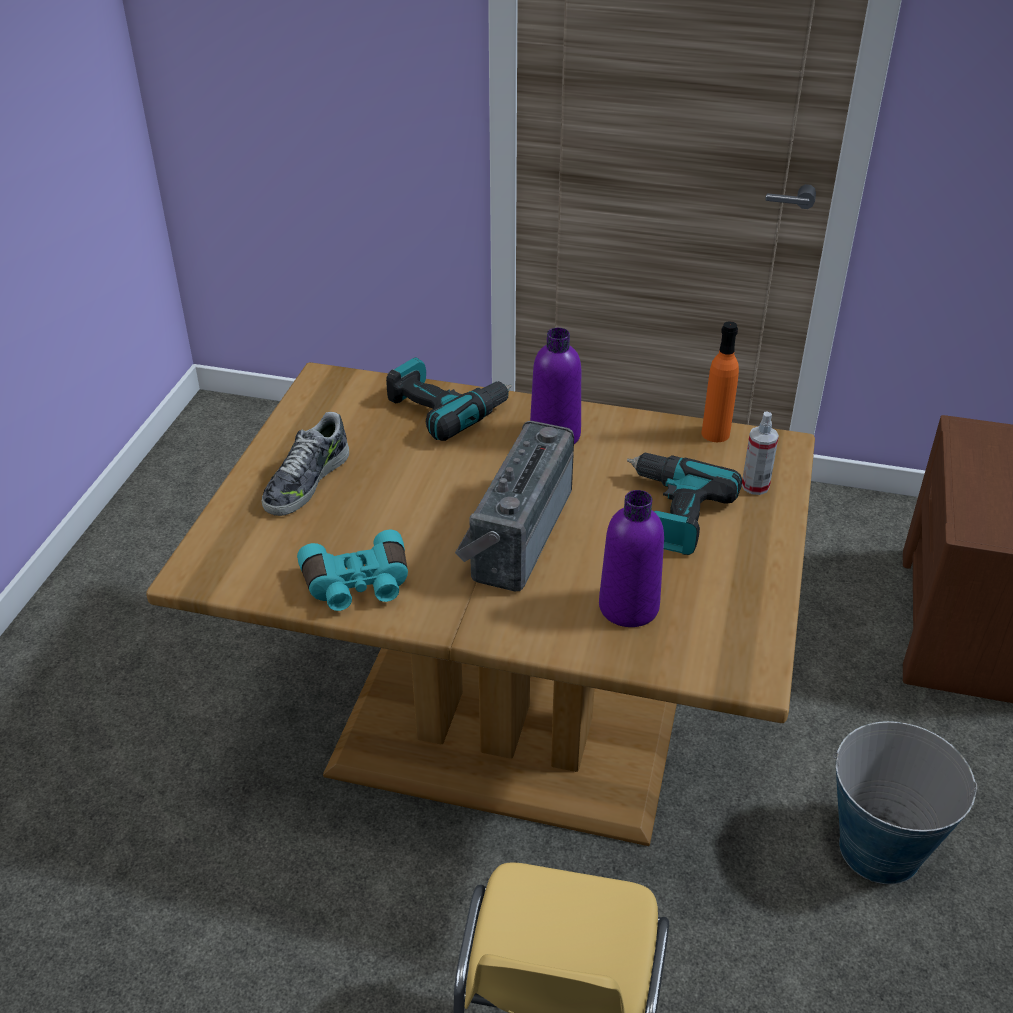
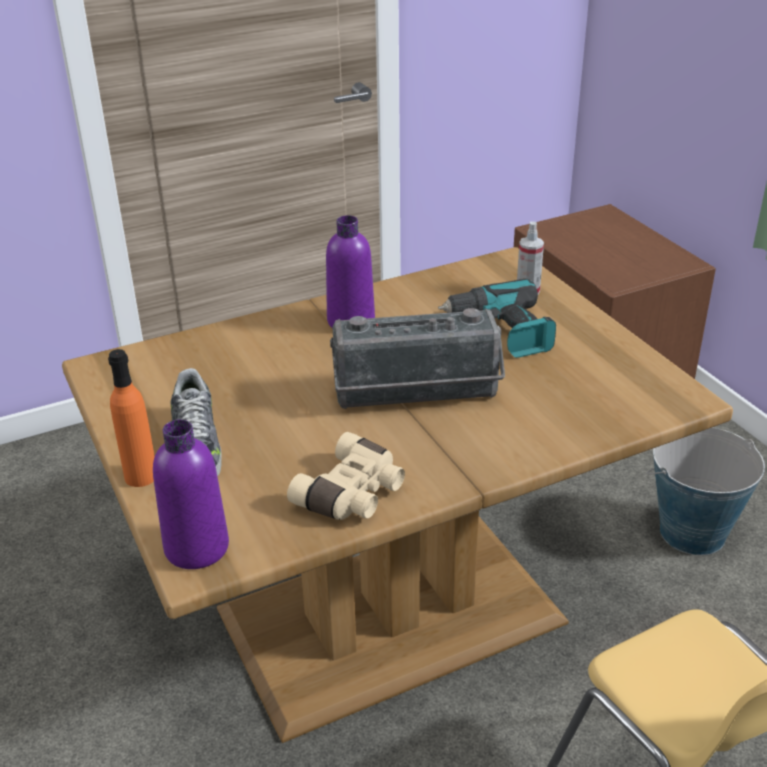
camera: 40 degrees left, 5 degrees down
(358, 586) = (353, 494): turquoise binoculars -> beige binoculars
(446, 409) = (240, 341): power drill -> none
(514, 533) = (416, 397): radio -> radio turned 75 degrees counterclockwise
(628, 607) = (560, 401): purple bottle -> purple bottle (196, 548)
(715, 434) = (458, 272): orange bottle -> orange bottle (141, 476)

